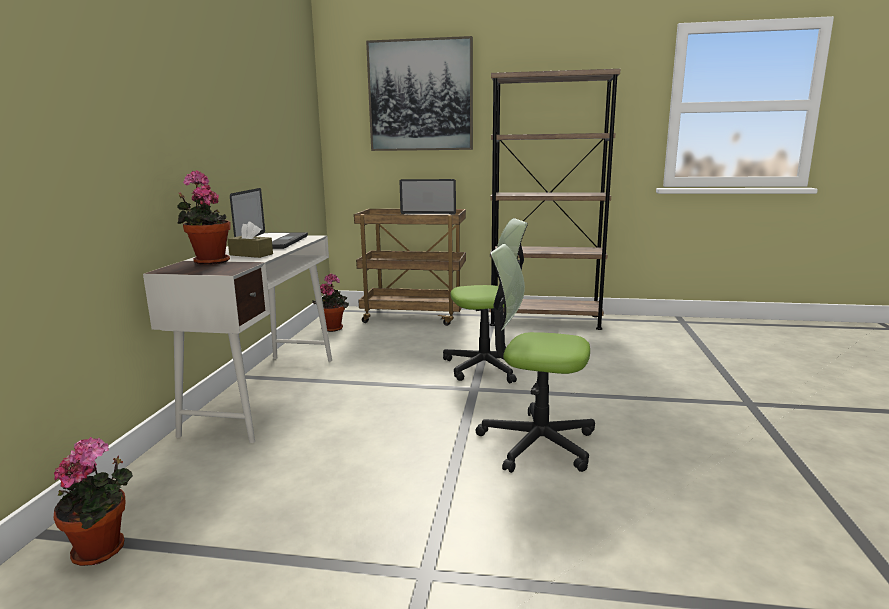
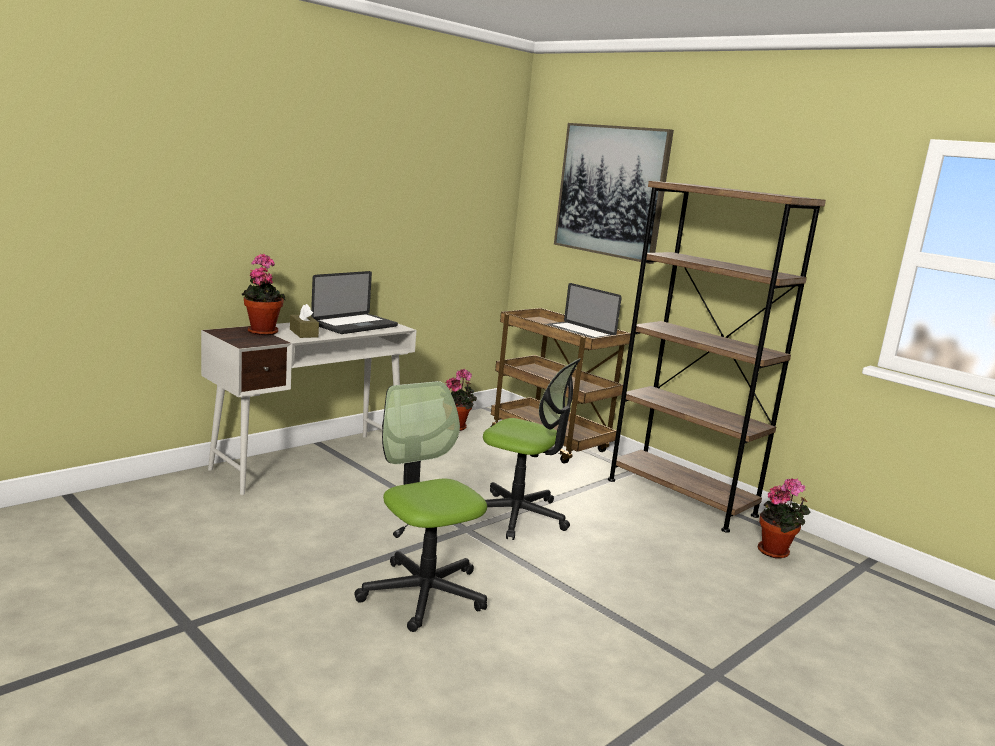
camera: 35 degrees right, 0 degrees up
(104, 549) = (76, 518): potted plant -> potted plant (776, 552)

